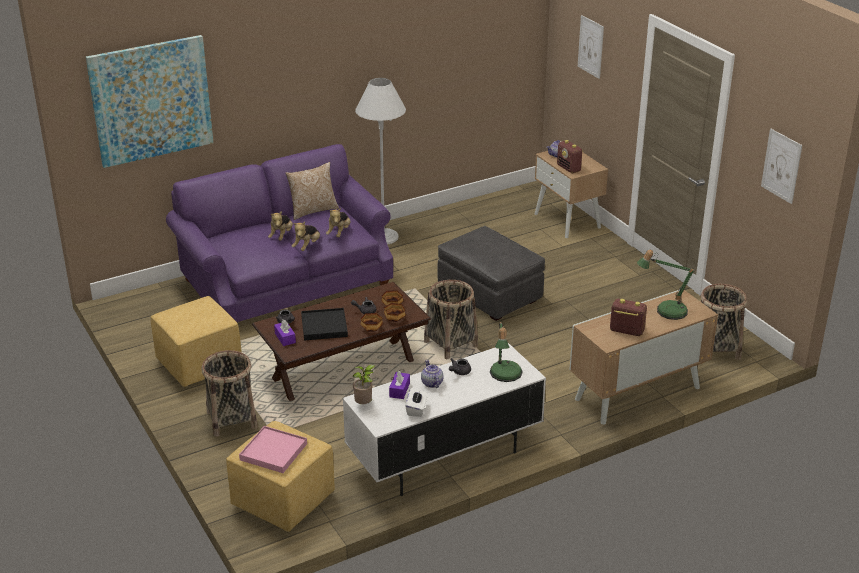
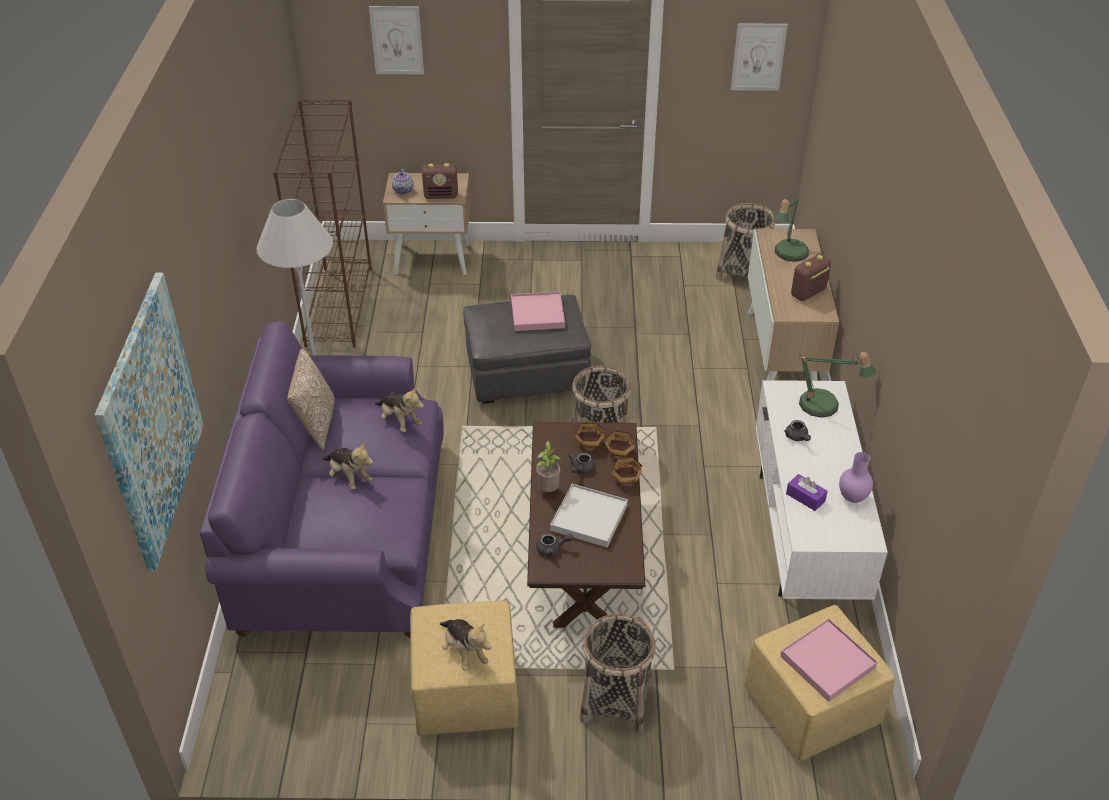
camera: 60 degrees left, 10 degrees up
(285, 338) = (589, 563): purple tissue box -> none
(307, 246) = (407, 461): plush toy -> plush toy (464, 651)
(324, 326) = (589, 518): black tray -> white tray
(364, 404) = (818, 537): potted plant -> potted plant (548, 489)
(416, 409) = (851, 498): white tissue box -> purple vase
(431, 383) = (806, 467): teapot -> none
(480, 207) = (338, 306): none -> brown bookcase
(503, 250) = (537, 314): none -> pink tray

